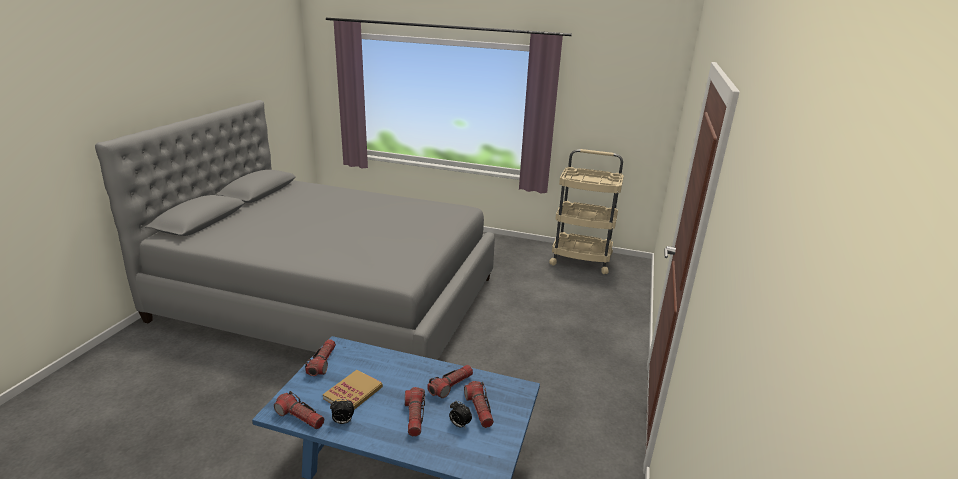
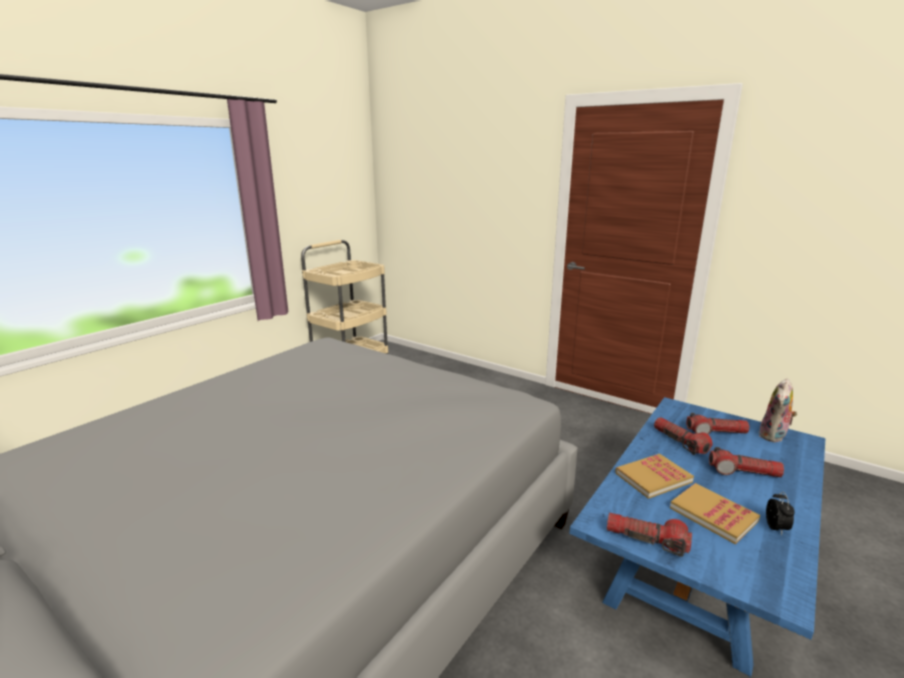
camera: 70 degrees left, 5 degrees down
(300, 417) = (784, 570): flashlight -> none
(392, 369) = (653, 477): none -> book
(459, 425) = (745, 447): alarm clock -> none
(489, 449) = (774, 436): none -> plush toy

